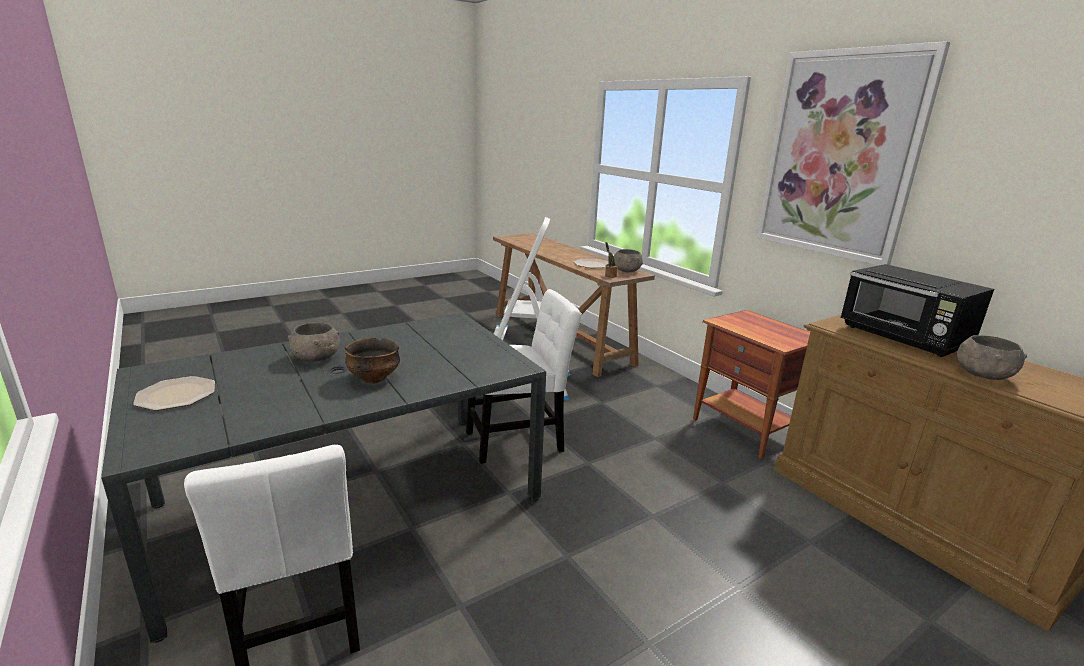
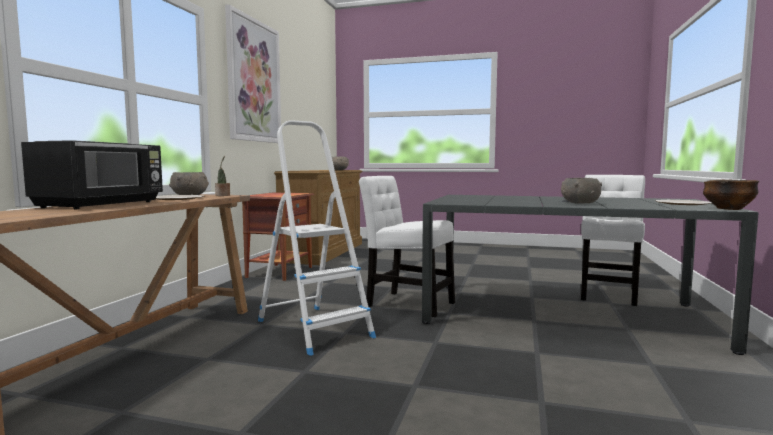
camera: 130 degrees left, 15 degrees down
(374, 378) = (547, 198): bowl -> bowl (728, 209)
(904, 338) = (311, 170): black microwave -> black microwave (102, 204)

